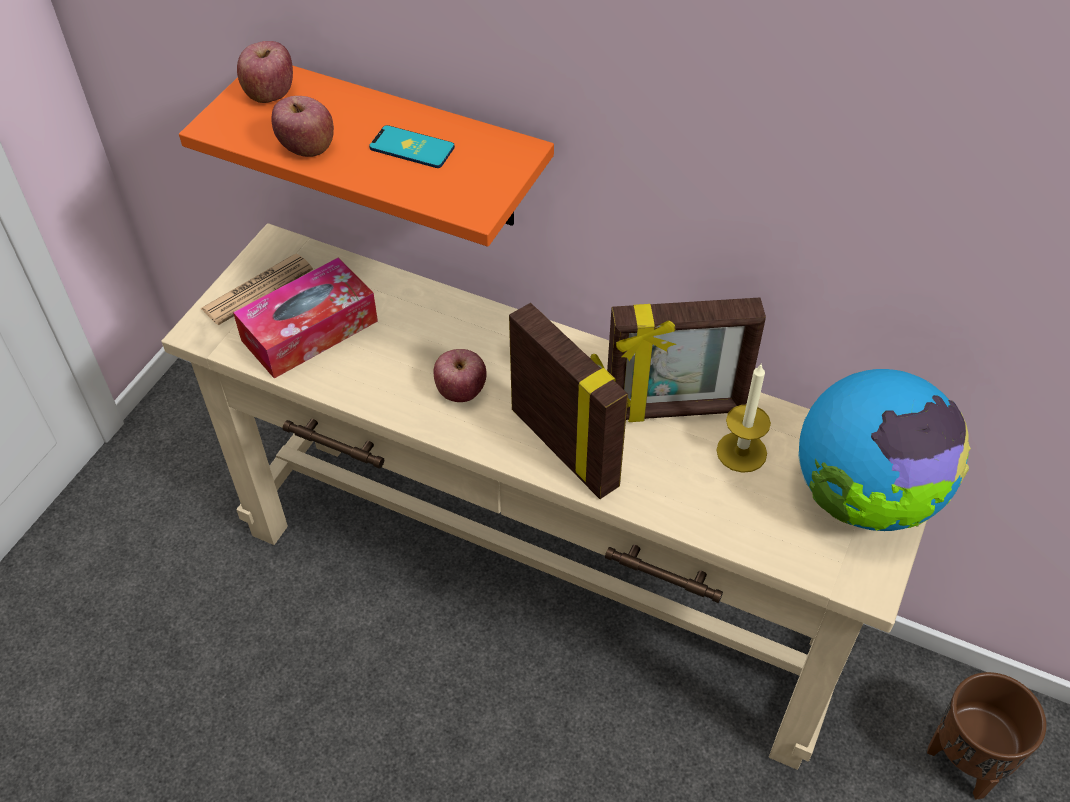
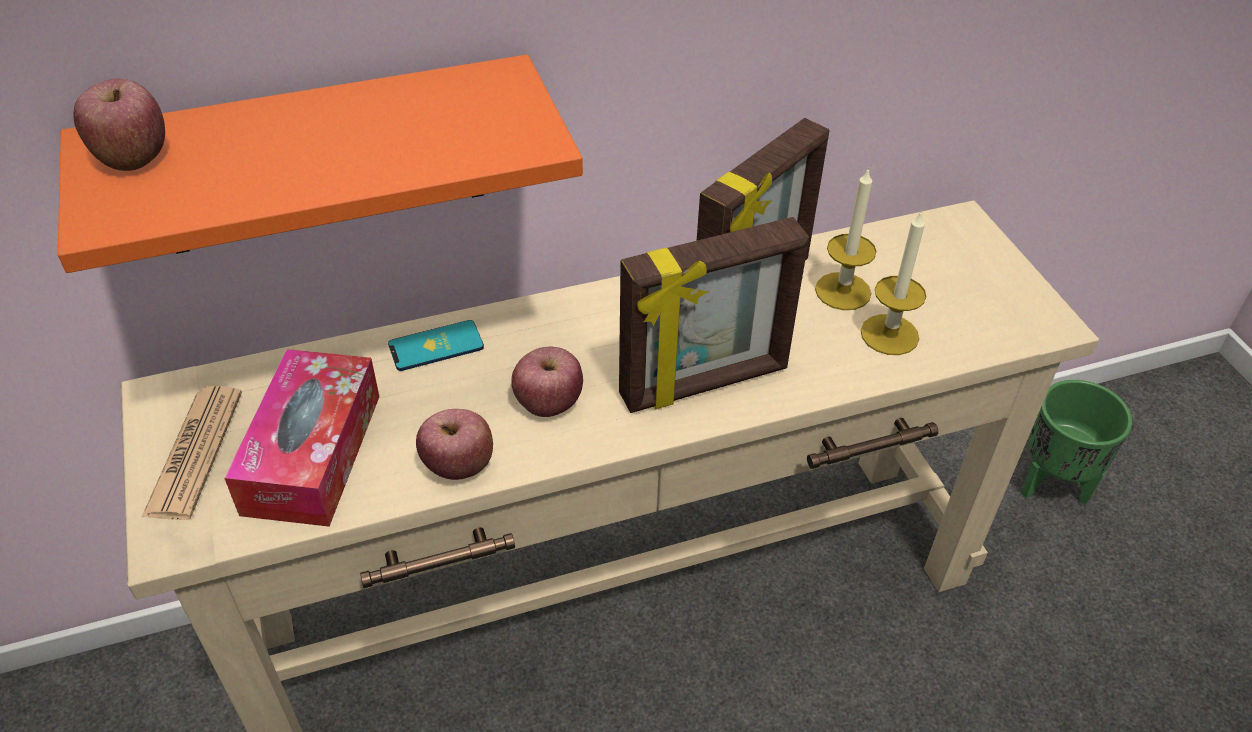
camera: 45 degrees left, 5 degrees down
(307, 148) = (262, 184): apple -> apple (459, 466)
(412, 148) = (388, 125): phone -> phone (436, 346)
(566, 447) = (705, 384): picture frame -> picture frame turned 150 degrees clockwise
(733, 504) = (889, 334): none -> candle
(864, 498) = (966, 265): globe -> none
(966, 762) = (1052, 483): brown planter -> green planter

